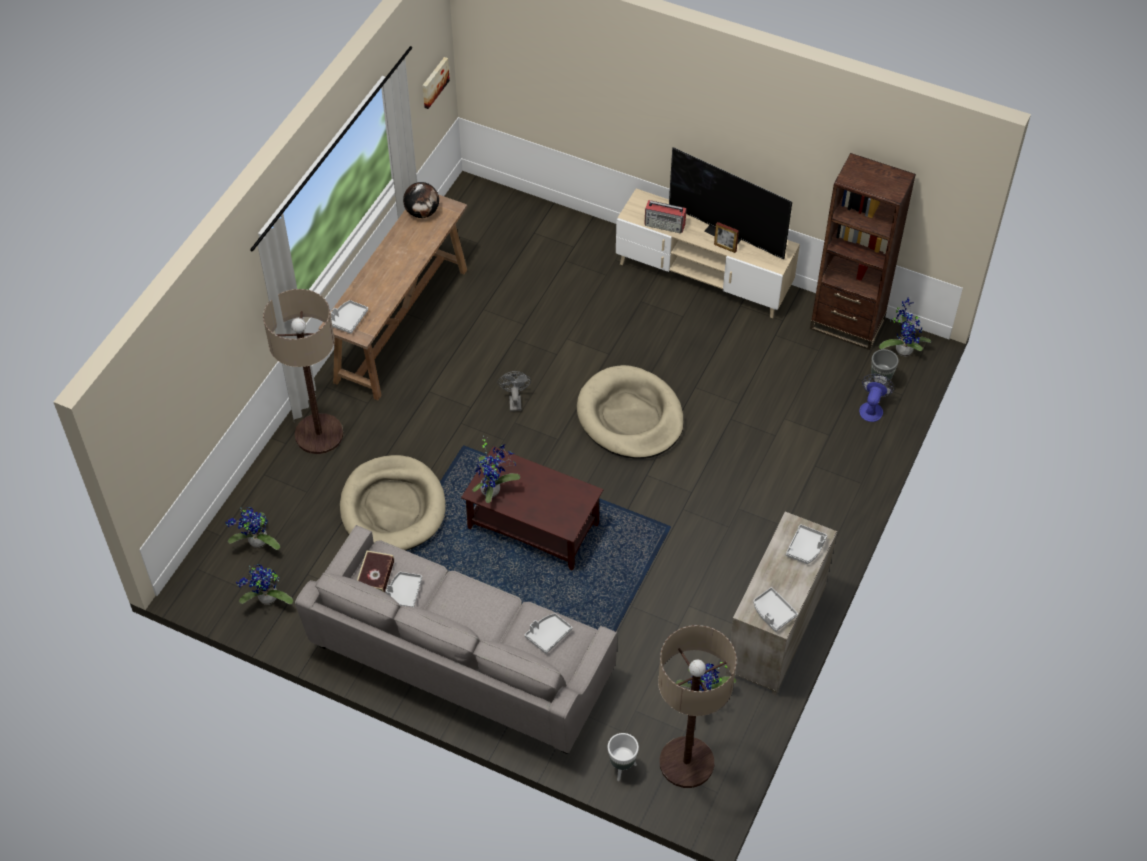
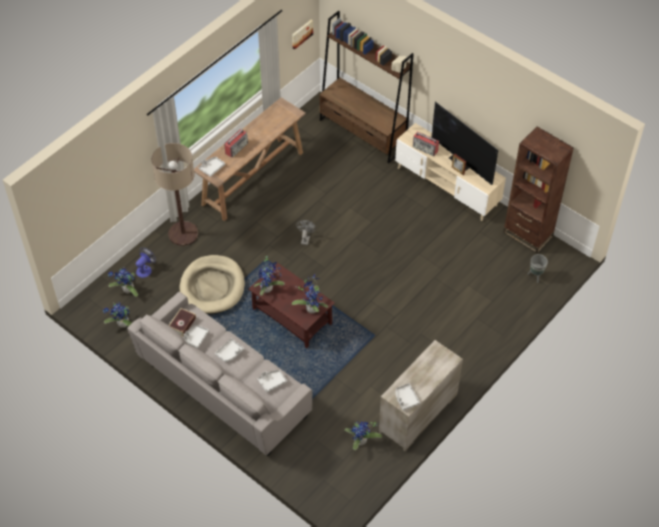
camera: 15 degrees right, 0 degrees up
(377, 280) = (237, 148): none -> radio
(422, 212) = (277, 112): globe -> none
(549, 222) = (363, 133): none -> brown bookcase
(622, 768) = (297, 472): white planter -> none
(630, 416) = (372, 263): beige dog bed -> none
(686, 763) = (337, 478): floor lamp -> none
(806, 548) = (440, 364): grey tray -> grey tray (230, 353)
(872, 408) = (525, 290): fan -> fan (145, 269)
(902, 349) = (558, 257): potted plant -> potted plant (311, 307)

